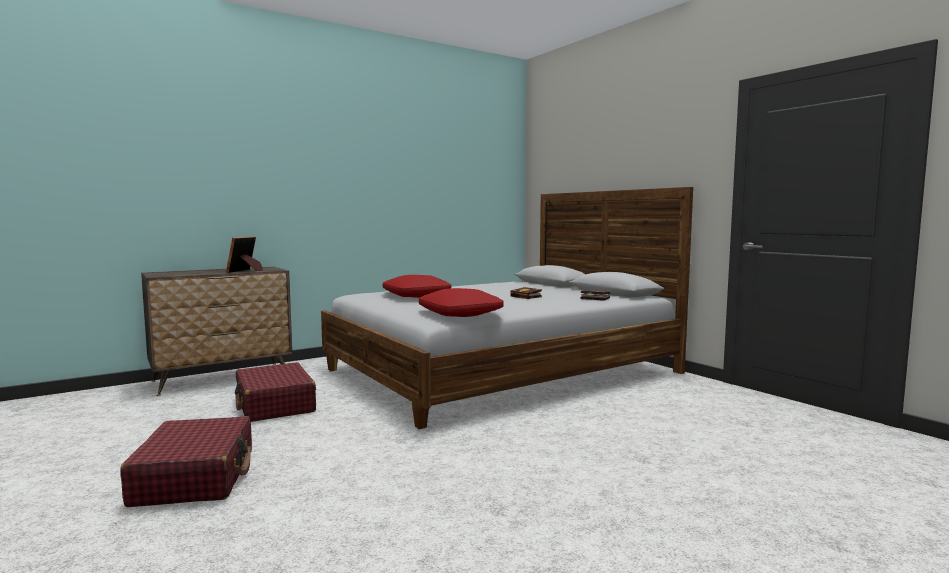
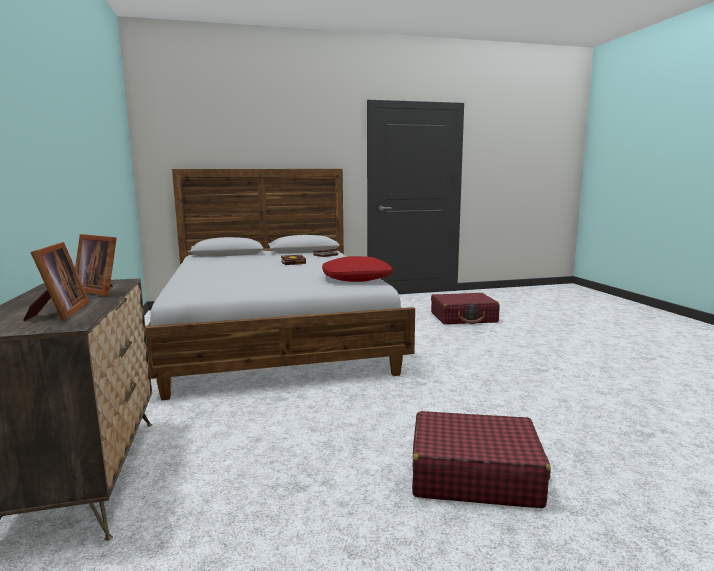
camera: 70 degrees left, 5 degrees up
(188, 273) = (59, 312): none -> picture frame
(275, 405) = (272, 434): red suitcase -> red suitcase (464, 318)
(417, 295) = (240, 280): red pillow -> none

